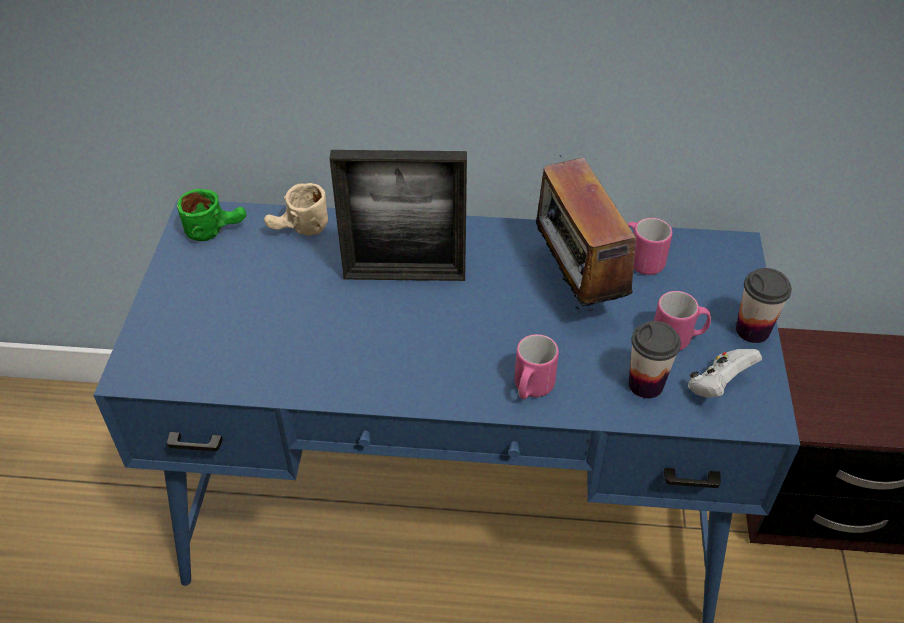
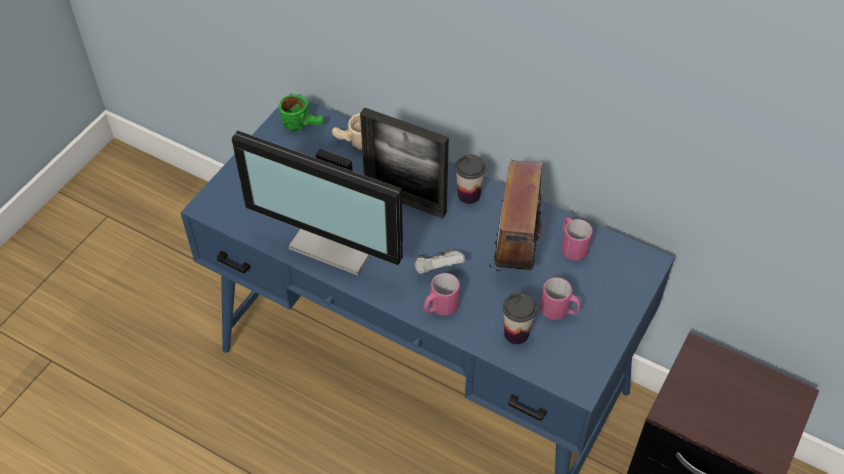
camera: 25 degrees right, 5 degrees up
(345, 350) = (340, 238): none -> monitor
(717, 386) = (563, 353): white game controller -> white game controller (437, 270)
(752, 330) = (615, 325): cup -> cup (469, 195)

